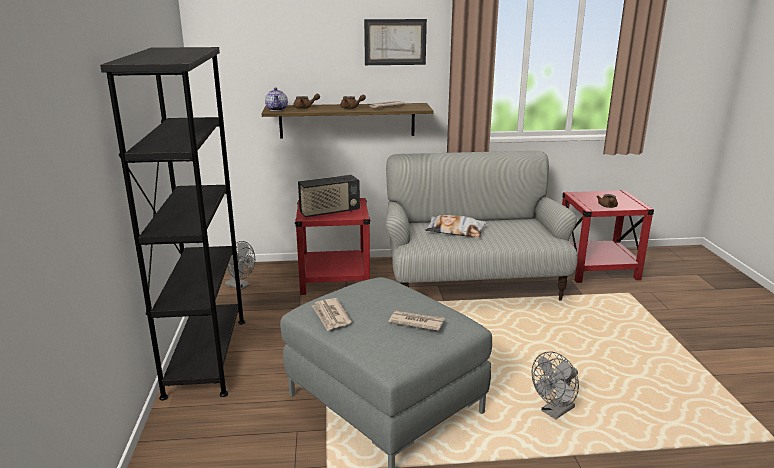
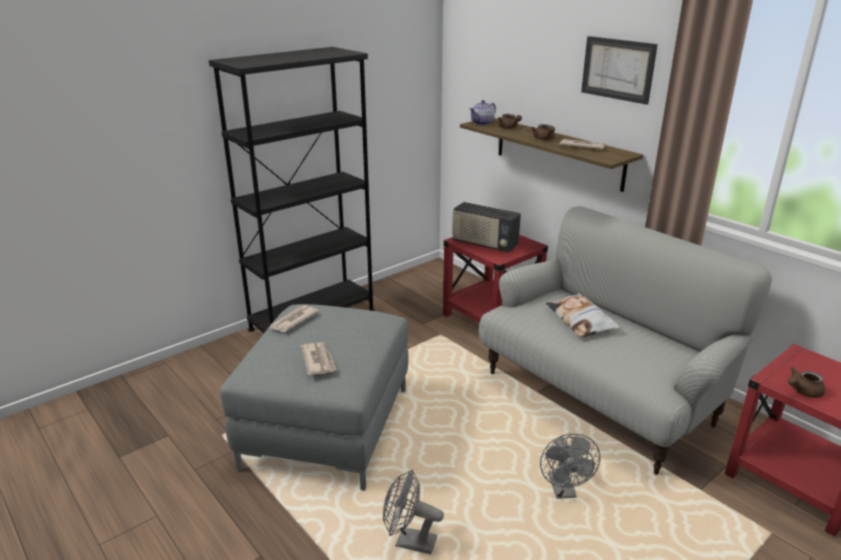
camera: 55 degrees right, 5 degrees up
(240, 286) = (422, 284): grey fan -> grey fan (564, 491)

